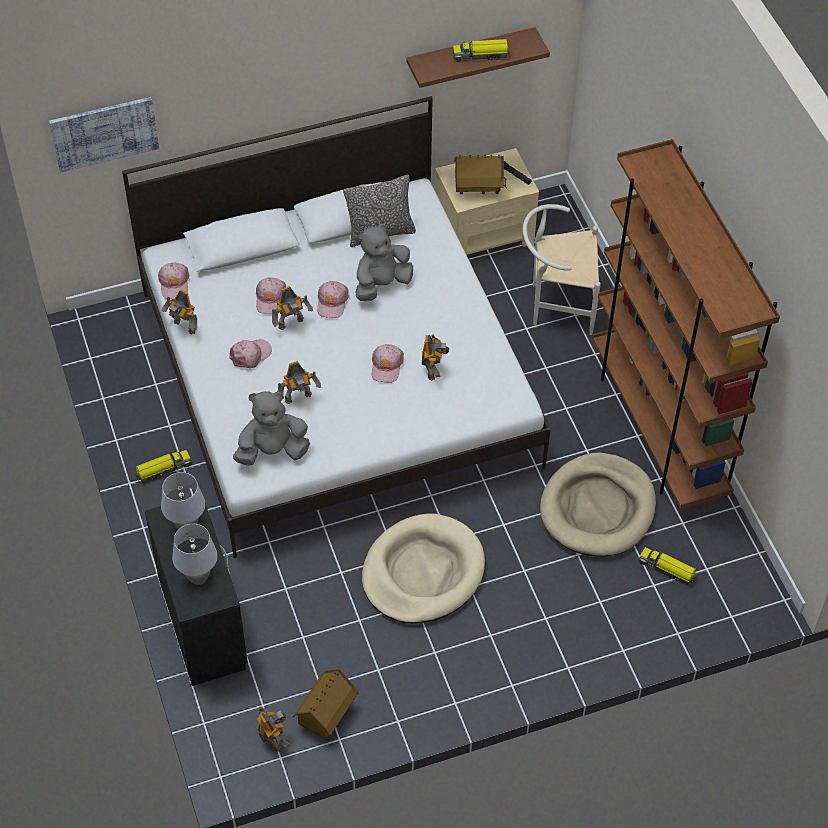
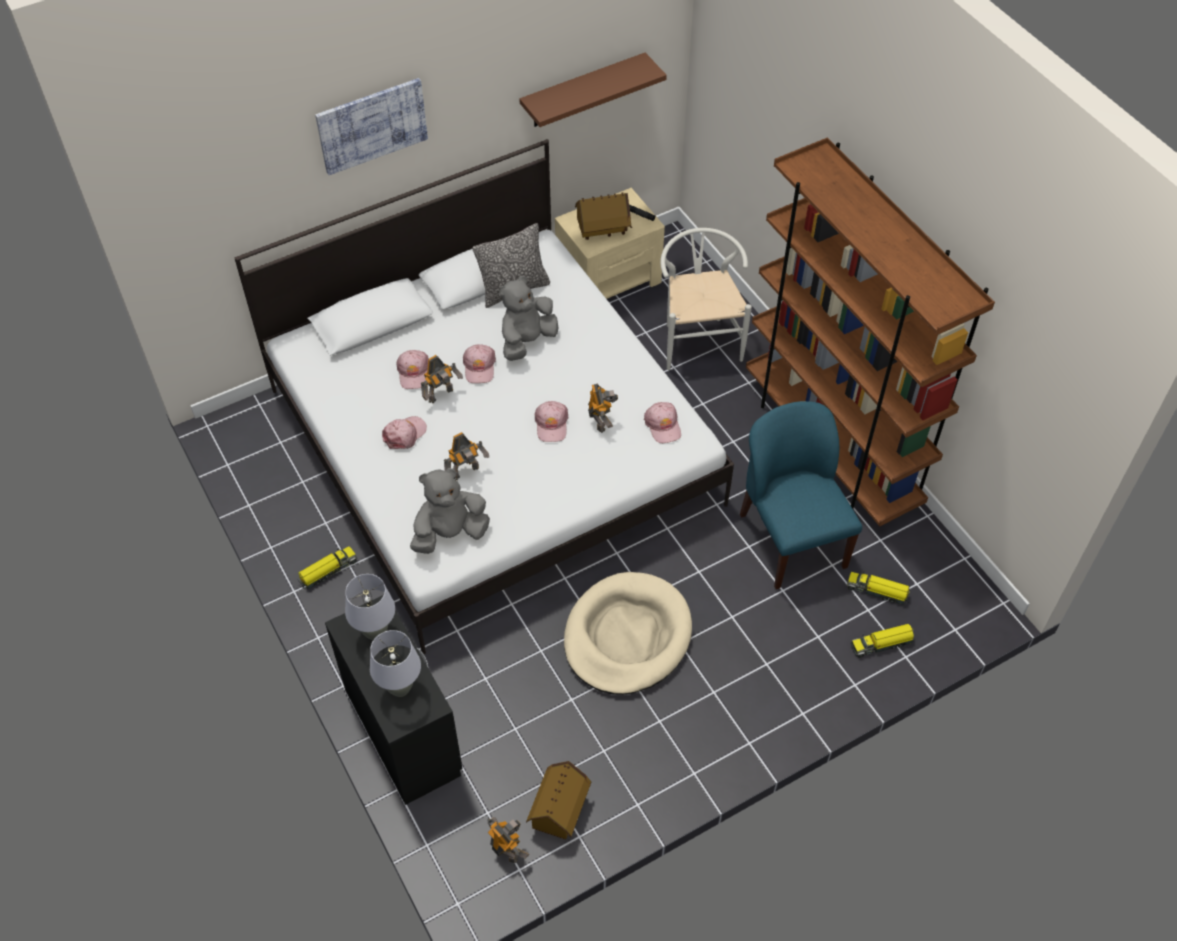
camera: 10 degrees left, 0 degrees up
(104, 133) = (210, 216): picture -> picture (372, 125)
(174, 284) = (307, 372): pink cap -> pink cap (663, 425)
(184, 327) = (327, 416): toy robot -> none
(481, 55) = (597, 86): toy truck -> toy truck (882, 644)
(556, 304) = (698, 339): white chair -> white chair turned 90 degrees clockwise
(598, 508) = (791, 539): beige dog bed -> blue chair

